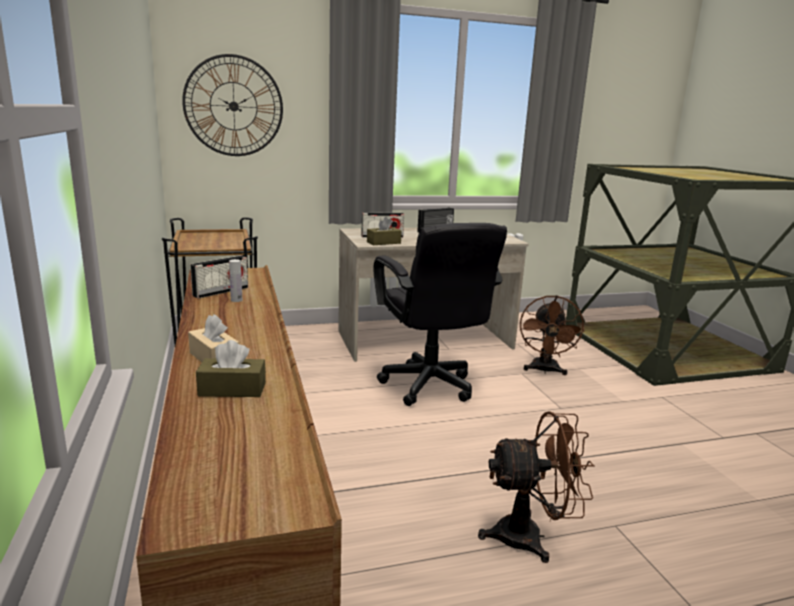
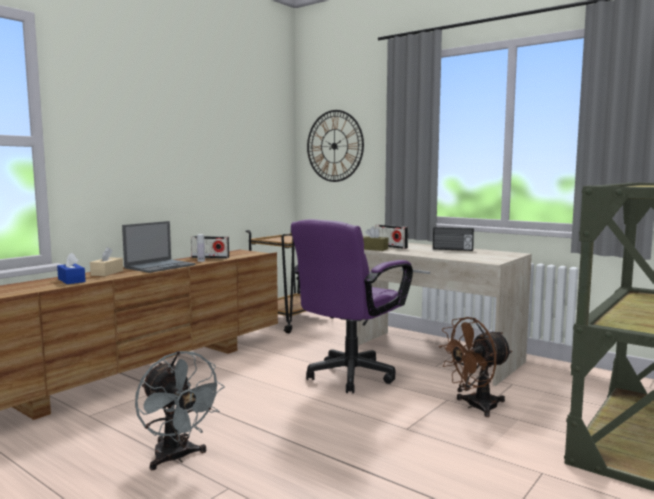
camera: 55 degrees right, 10 degrees down
(230, 323) = (160, 266): none -> laptop
(232, 389) = (71, 280): brown tissue box -> blue tissue box
(431, 388) = (348, 379): black office chair -> purple office chair
(530, 537) = (177, 458): brown fan -> grey fan

